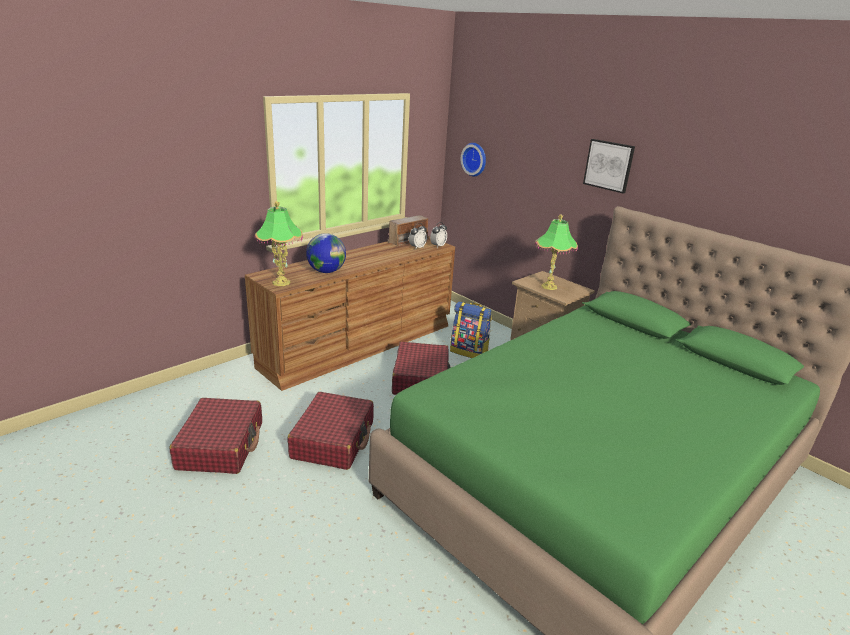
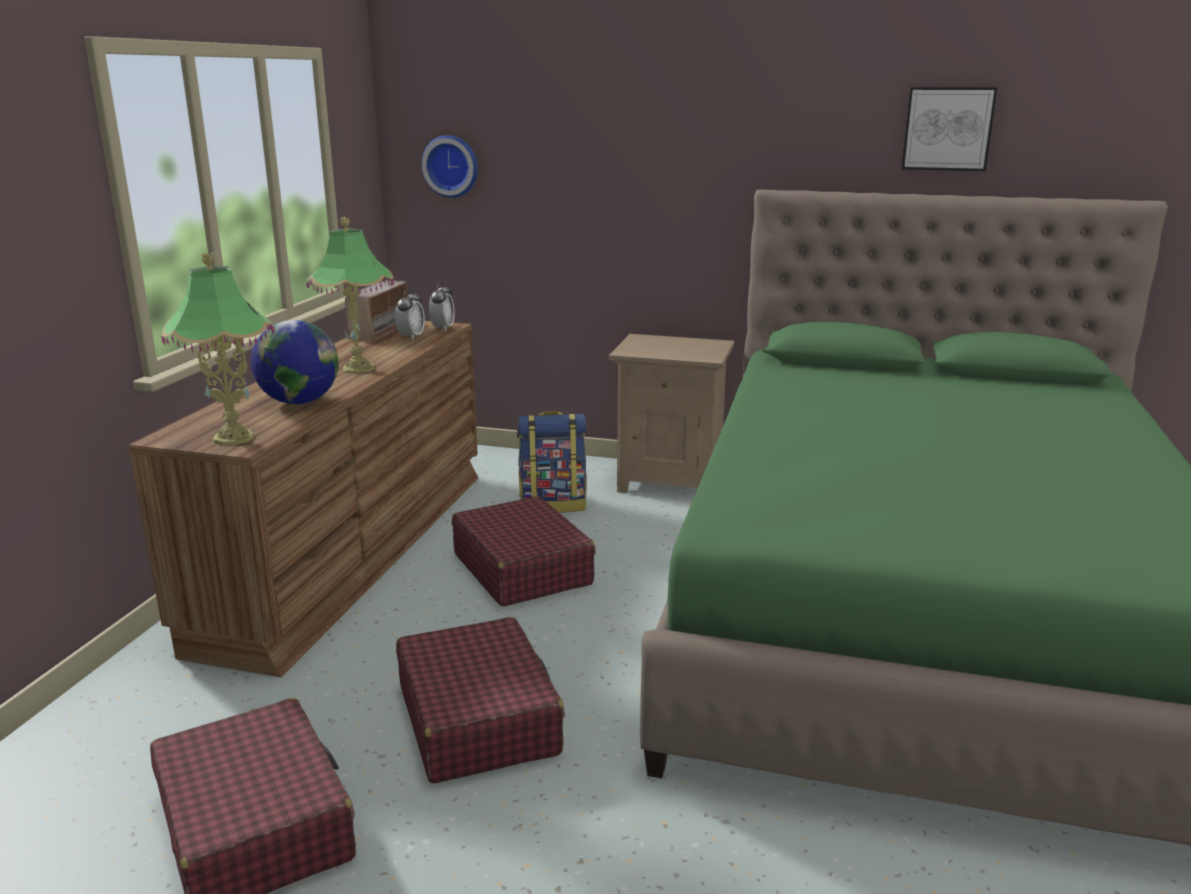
camera: 30 degrees left, 5 degrees down
(549, 286) = (669, 349): table lamp -> table lamp (358, 368)
(609, 165) = (721, 129): picture -> picture (947, 129)

